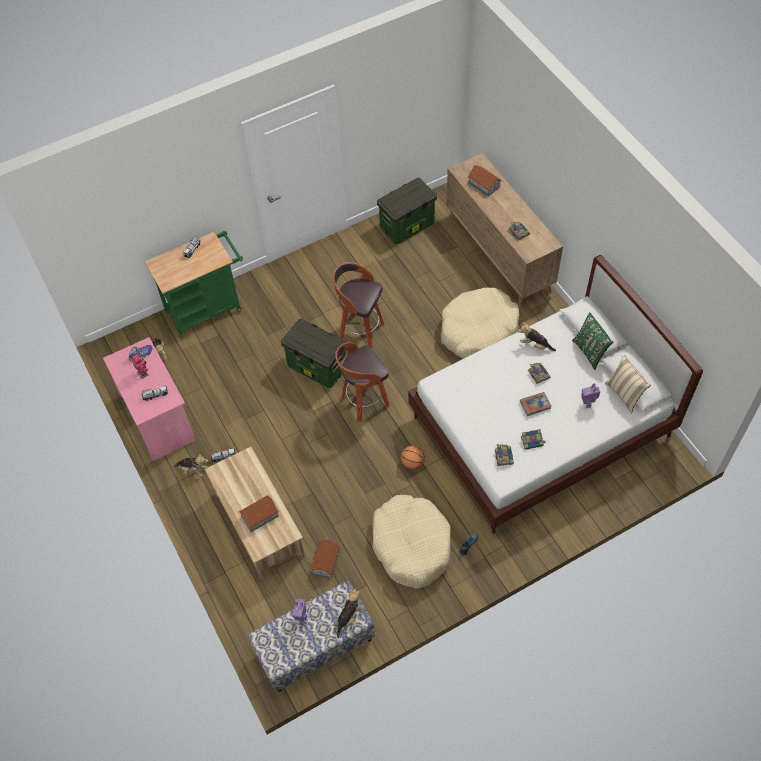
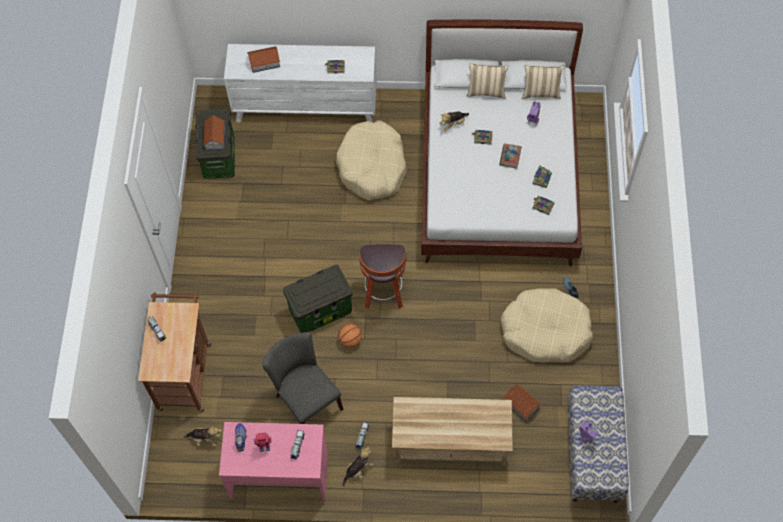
camera: 60 degrees left, 5 degrees up
(208, 309) = (184, 371): green cart -> brown cart
(232, 400) = (305, 400): none -> grey chair
(259, 516) = (469, 424): toy house -> toy house (215, 138)
(349, 617) = (606, 401): plush toy -> none
(360, 331) = (306, 256): stool -> none
(412, 463) = (469, 288): basketball -> basketball (350, 340)
(499, 254) = (306, 106): brown dresser -> white dresser
(590, 352) = (486, 91): green pillow -> beige pillow

